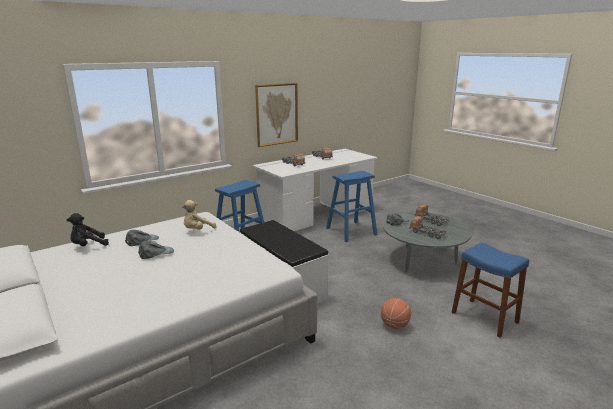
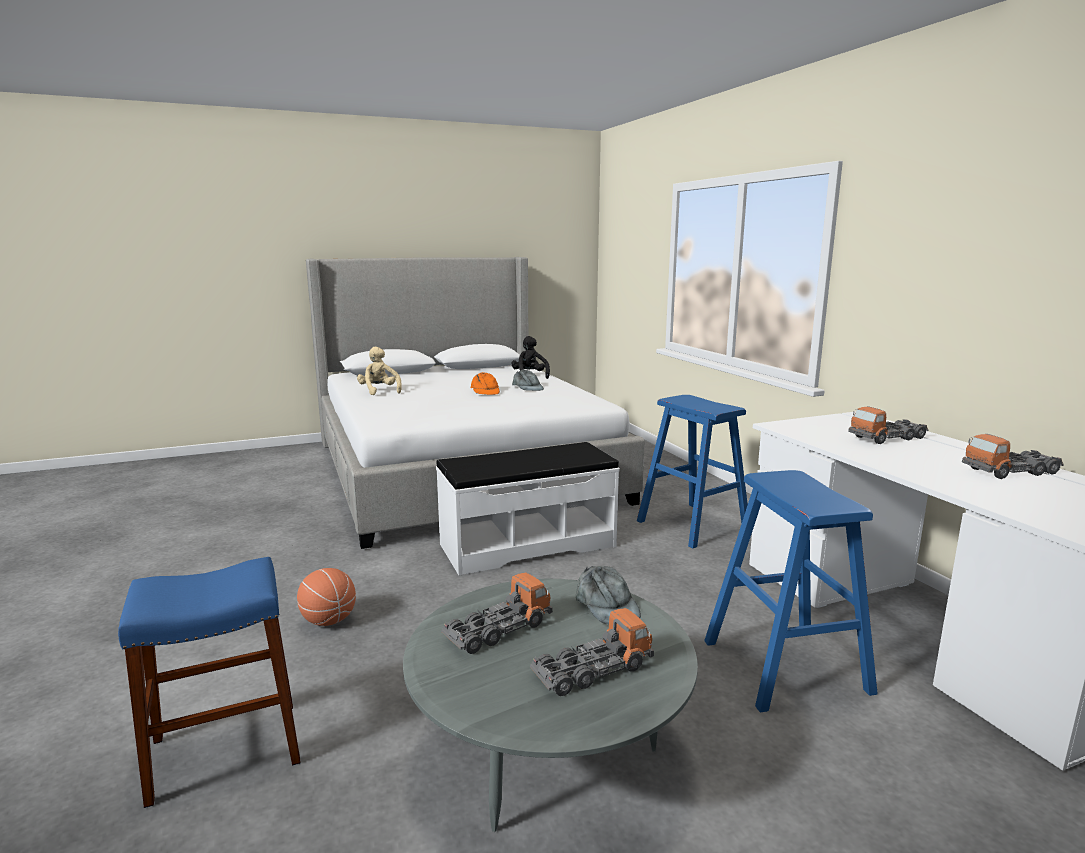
camera: 105 degrees right, 5 degrees down
(156, 253) = (485, 391): grey cap -> orange cap
(197, 230) = (542, 402): beige plush toy -> beige plush toy (379, 391)
(276, 114) = (954, 301): picture -> none

